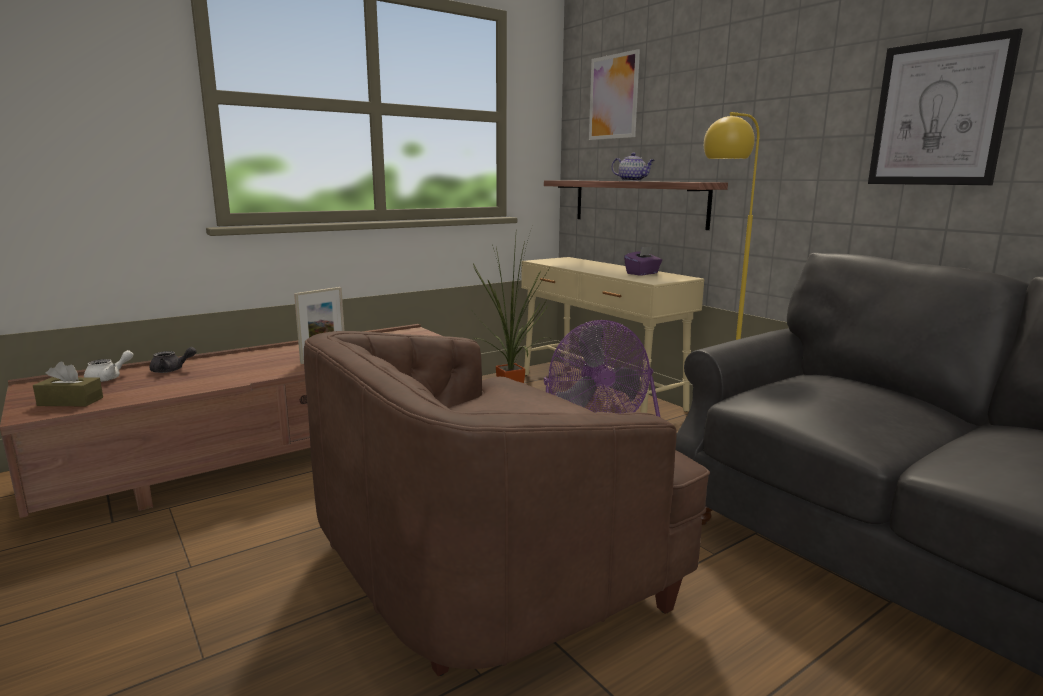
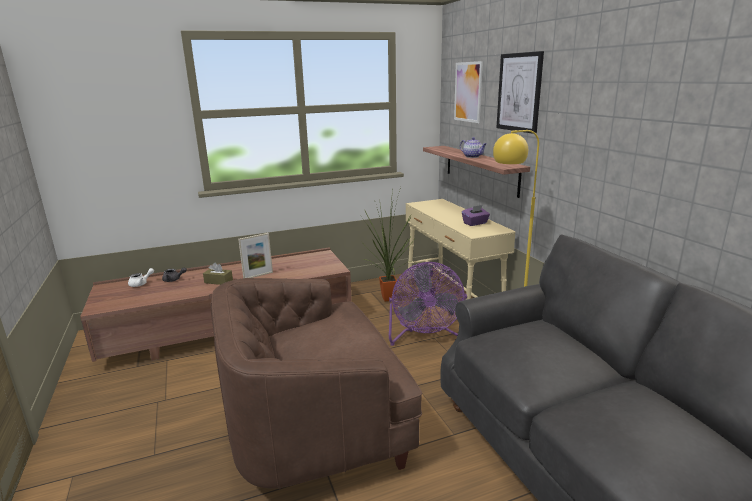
camera: 15 degrees right, 5 degrees up
(70, 401) = (117, 301): brown tissue box -> brown tissue box (218, 281)
(939, 114) = (650, 144): picture -> picture (519, 92)

